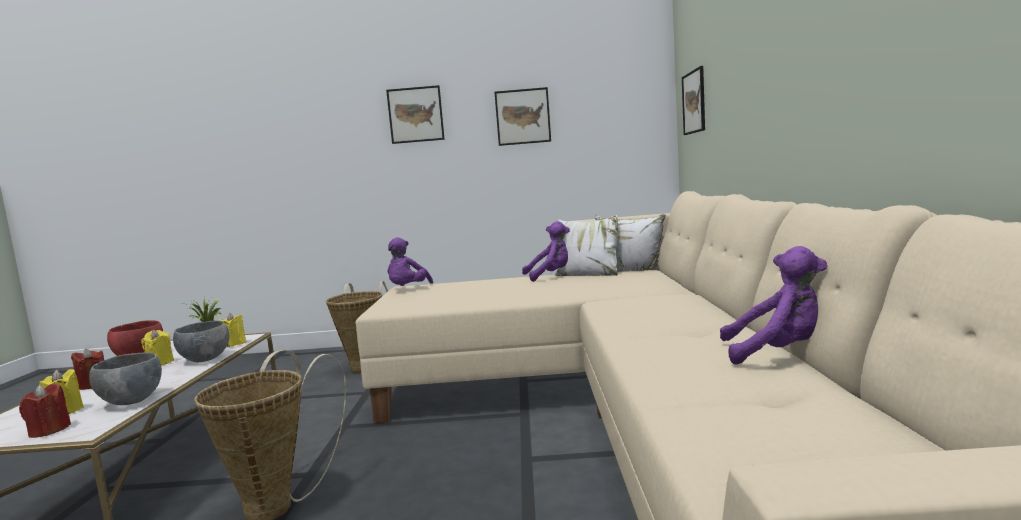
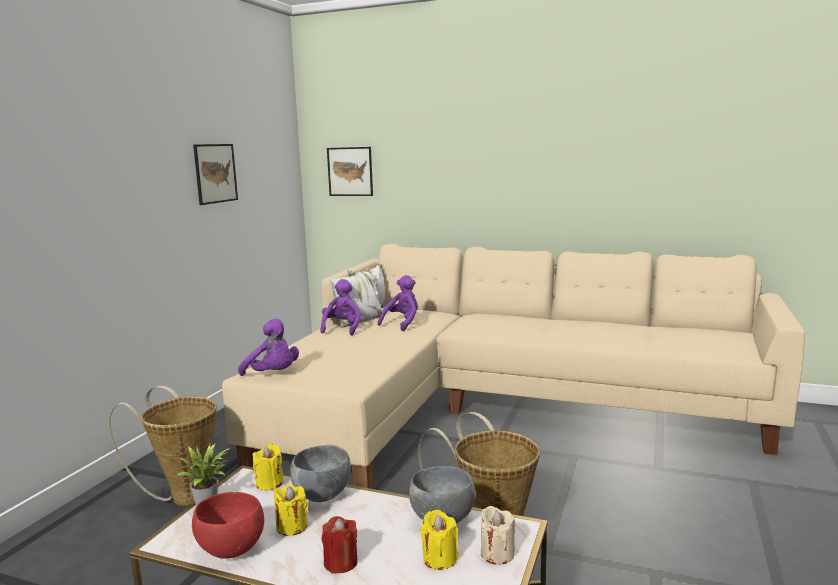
camera: 70 degrees left, 5 degrees up
(49, 430) = (497, 554): red candle -> beige candle
(415, 115) = (124, 166): picture -> none
(778, 353) = (607, 322): purple plush toy -> purple plush toy (402, 323)

